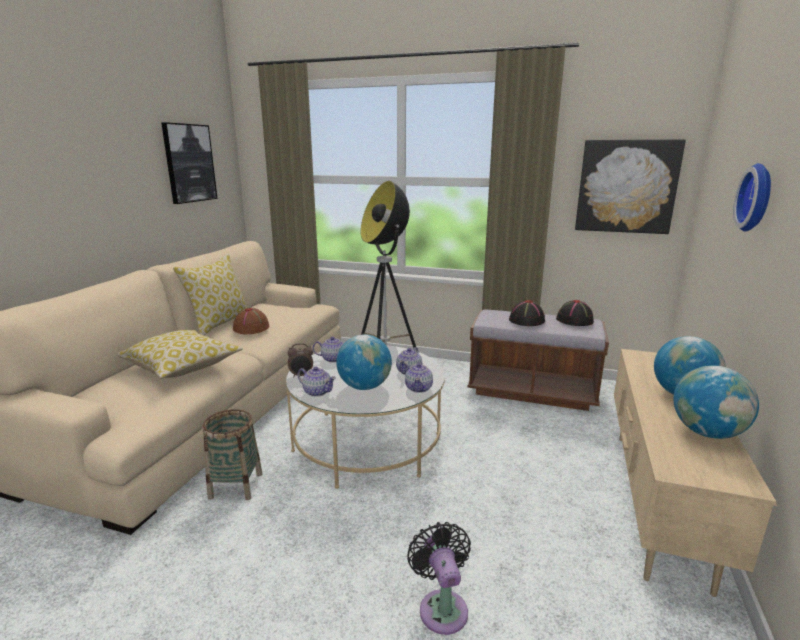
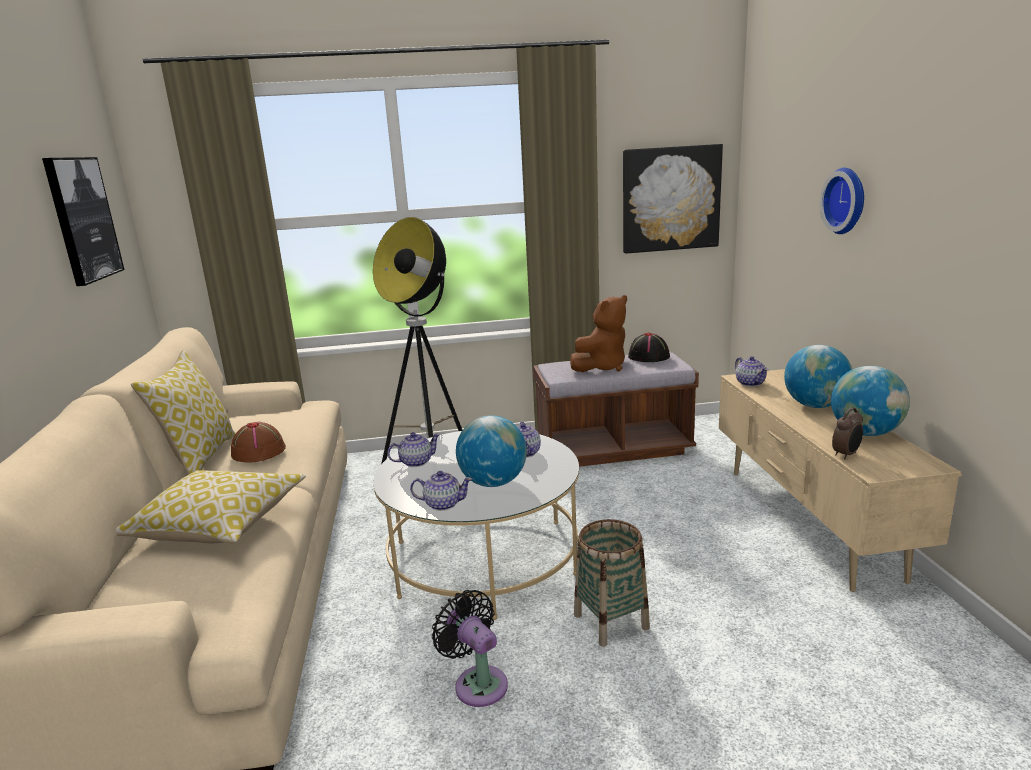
camera: 25 degrees left, 0 degrees up
(236, 486) = (362, 663): basket -> basket (611, 621)
(301, 375) = (399, 492): alarm clock -> alarm clock (846, 455)
(419, 388) = (556, 467): teapot -> teapot (750, 383)
(442, 606) = (710, 688): black fan -> black fan (478, 682)
(526, 321) = (602, 367): black hat -> brown plush toy

